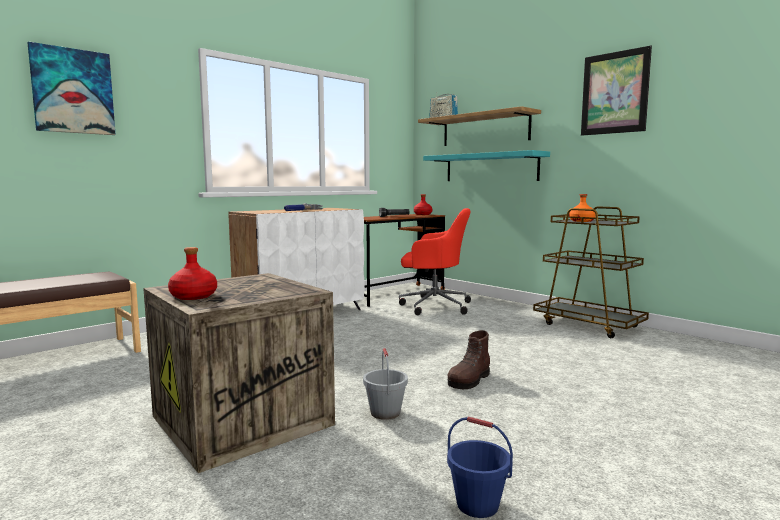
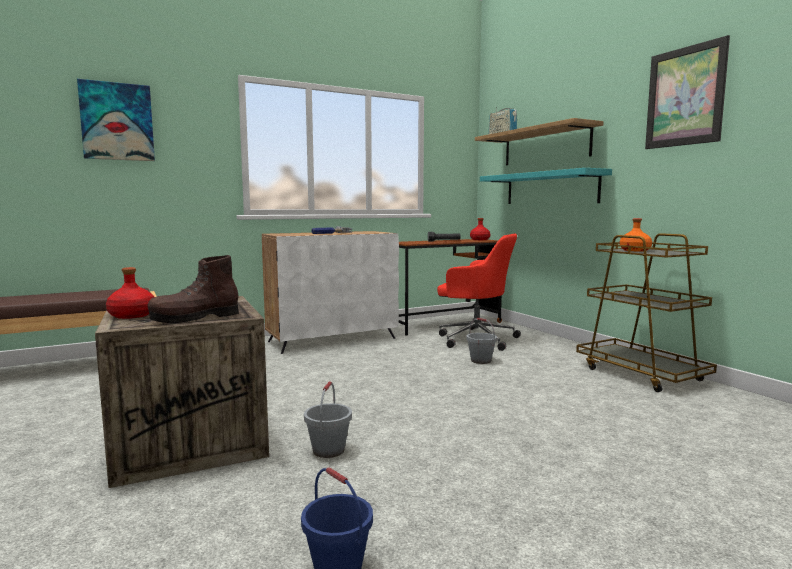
camera: 15 degrees right, 0 degrees up
(454, 324) = (481, 360): none -> grey bucket
(469, 381) = (445, 425): brown boot -> brown boot (195, 318)

